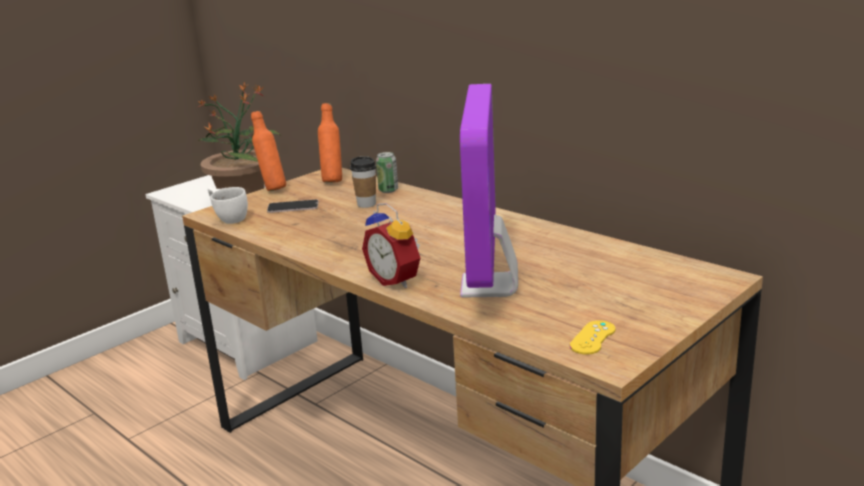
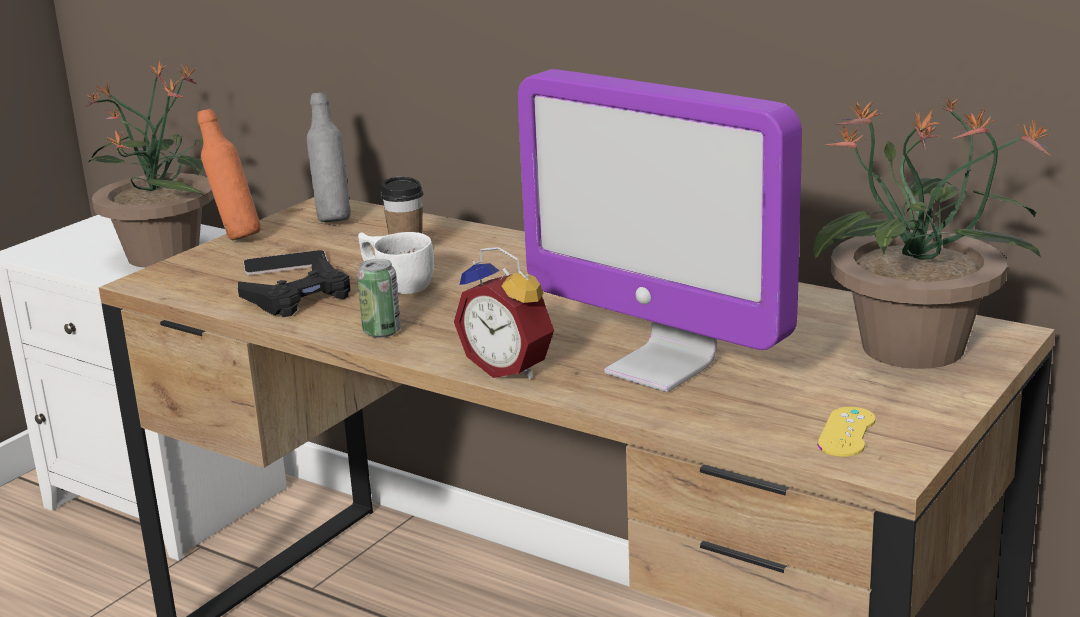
camera: 10 degrees left, 0 degrees up
(229, 217) = (183, 286): white cup -> white cup (397, 284)
(291, 228) = (300, 298): none -> black game controller
(333, 181) = (333, 219): orange bottle -> grey bottle
(388, 190) = (432, 230): can -> can (382, 332)
(489, 286) = (660, 368): monitor -> monitor turned 45 degrees counterclockwise
(661, 284) = (915, 349): none -> potted plant

